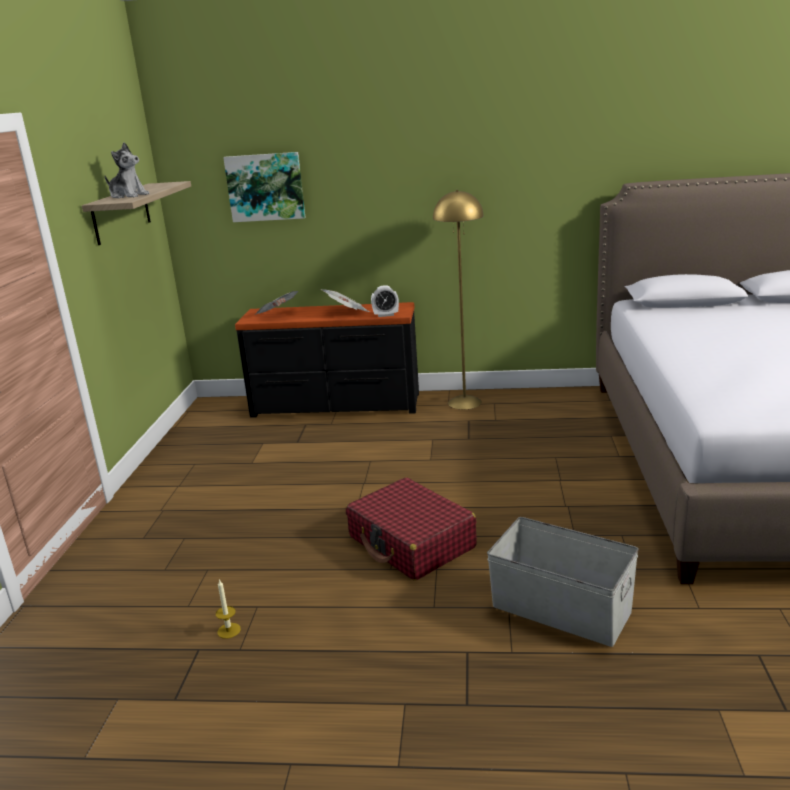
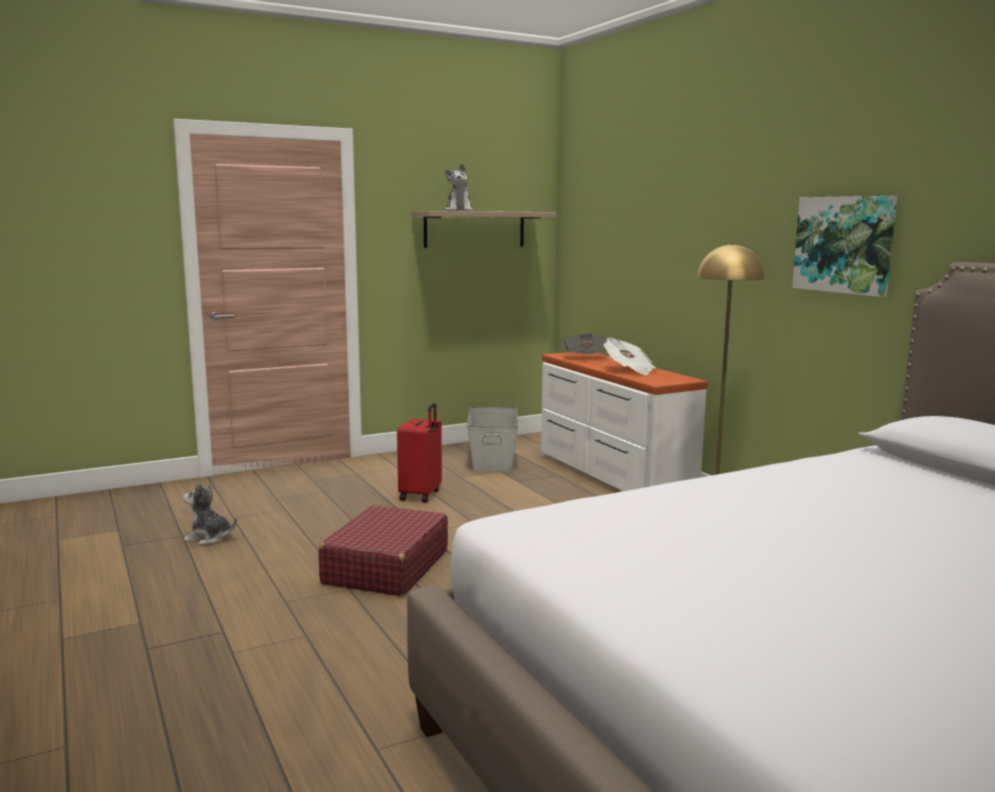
camera: 55 degrees right, 10 degrees down
(229, 630) = (209, 538): candle -> plush toy
(265, 187) = (617, 226): picture -> picture (844, 244)
(269, 490) = (421, 495): none -> red suitcase
(335, 406) = (611, 475): black dresser -> white dresser
(385, 315) = (645, 380): alarm clock -> none
(560, 608) = (321, 662): grey storage box -> grey storage box (493, 459)

